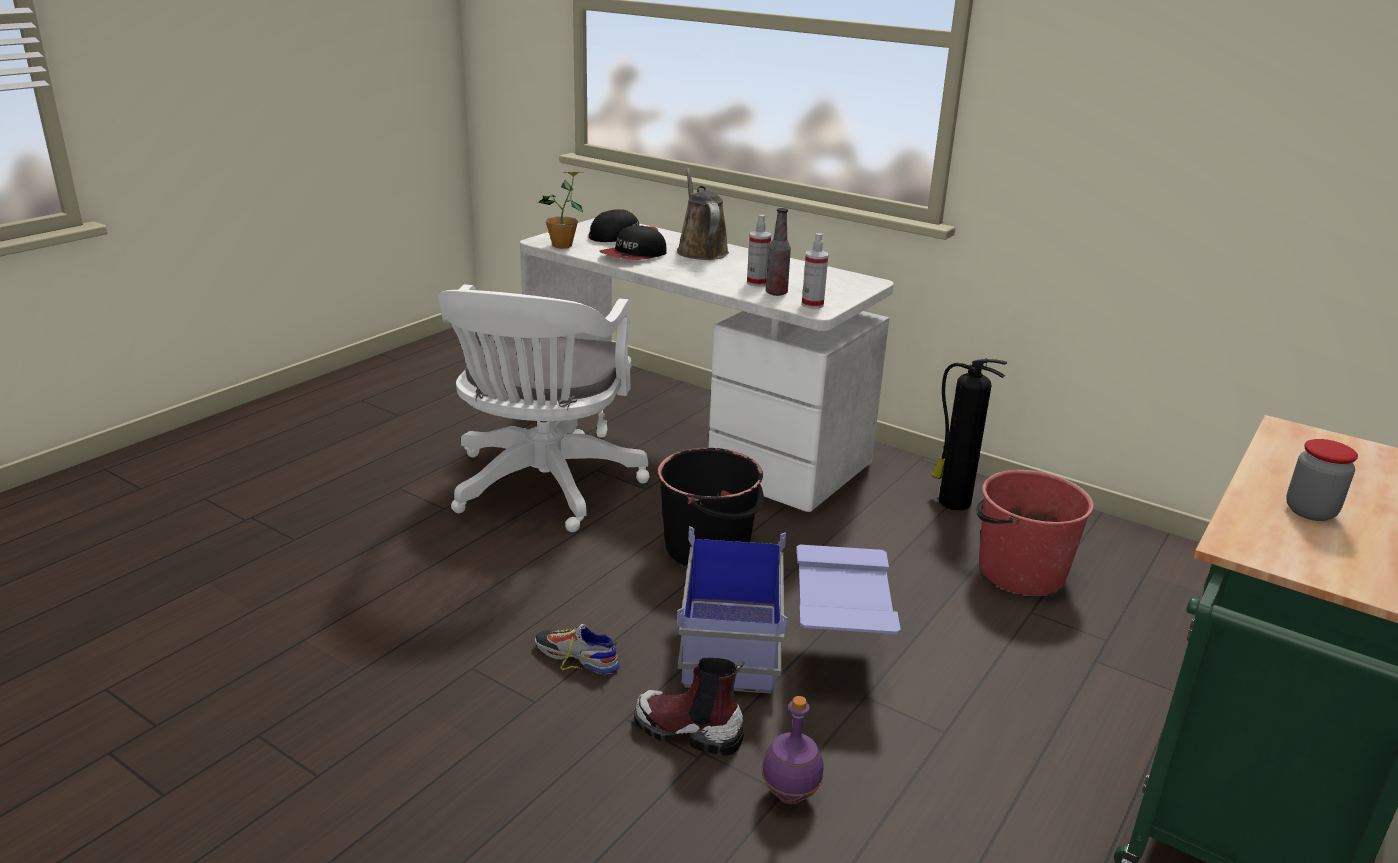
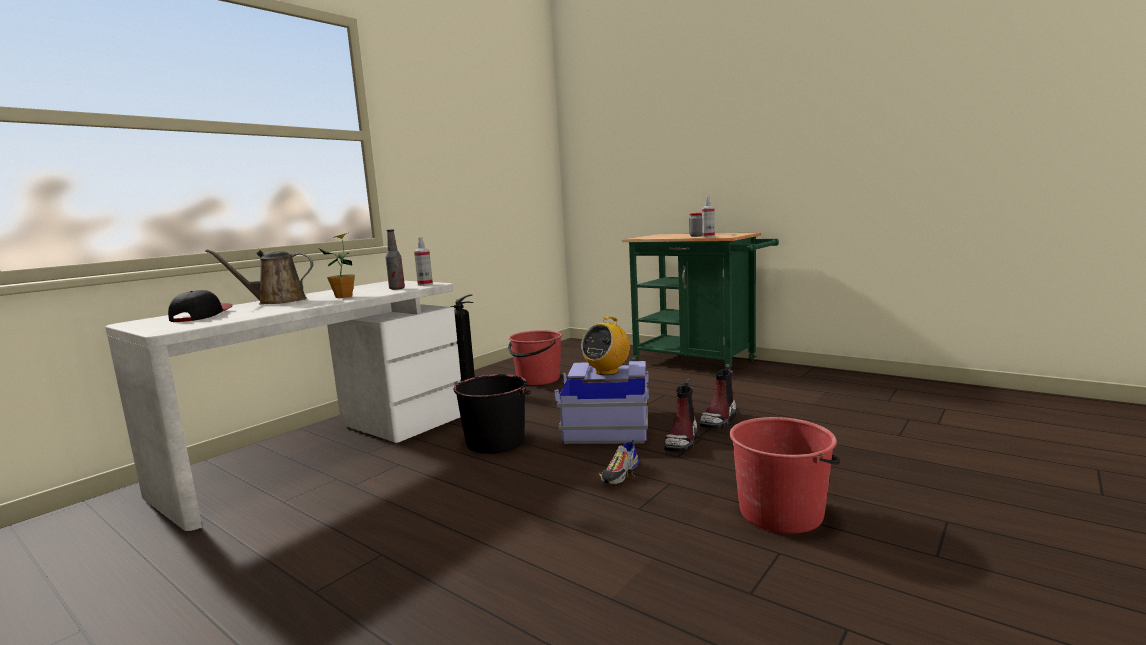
camera: 85 degrees left, 15 degrees down
(408, 801) = (782, 512): none -> red bucket
(542, 488) = (372, 506): white office chair -> none
(562, 245) = (198, 325): potted plant -> potted plant (344, 296)
(634, 255) = (266, 310): cap -> none
(757, 283) = (372, 291): spray bottle -> spray bottle (708, 236)
(791, 795) = (719, 420): purple bottle -> boot
(843, 589) = (607, 371): none -> radio

